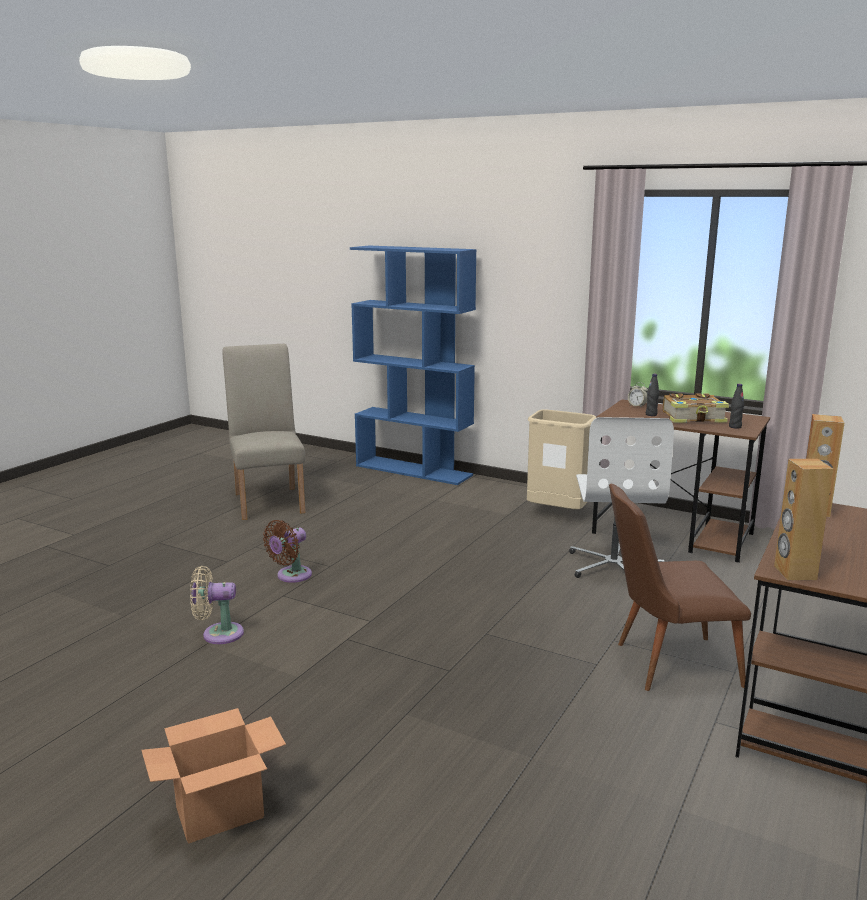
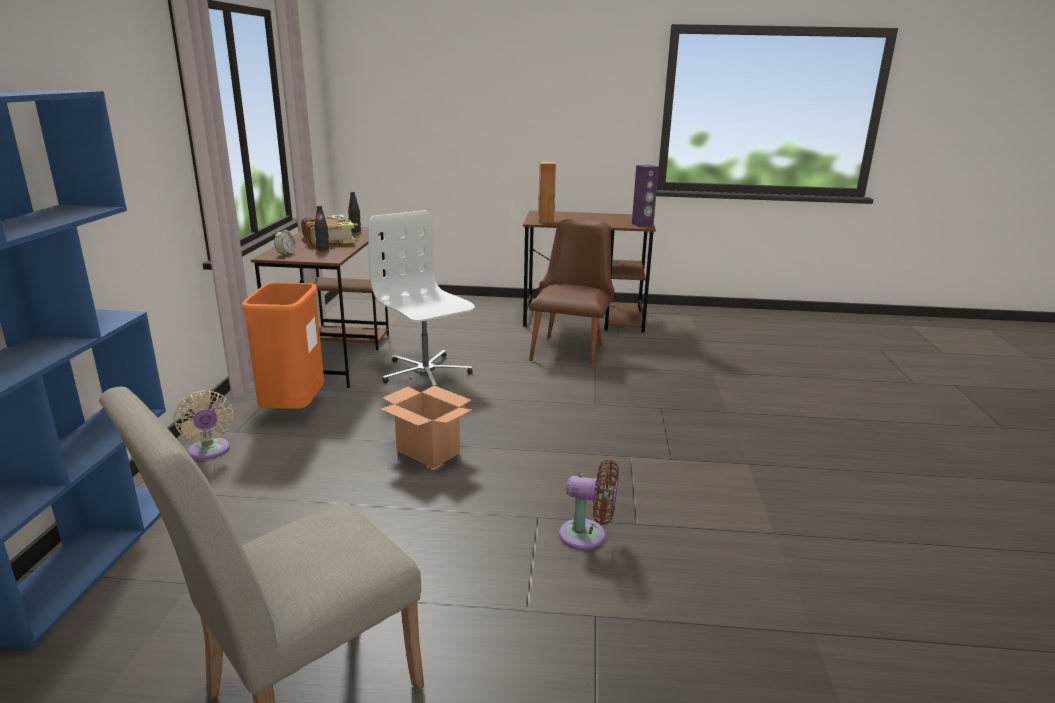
camera: 115 degrees left, 5 degrees up
(218, 634) = (750, 533): beige fan -> beige fan (209, 452)
(221, 812) = (892, 443): cardboard box -> cardboard box (427, 452)
(558, 513) = (294, 409): beige trash can -> orange trash can
(614, 566) = (425, 373): white office chair -> white office chair turned 105 degrees counterclockwise
(664, 663) = (571, 349): brown chair -> brown chair turned 135 degrees counterclockwise
(794, 573) = (642, 225): brown speaker -> purple speaker

